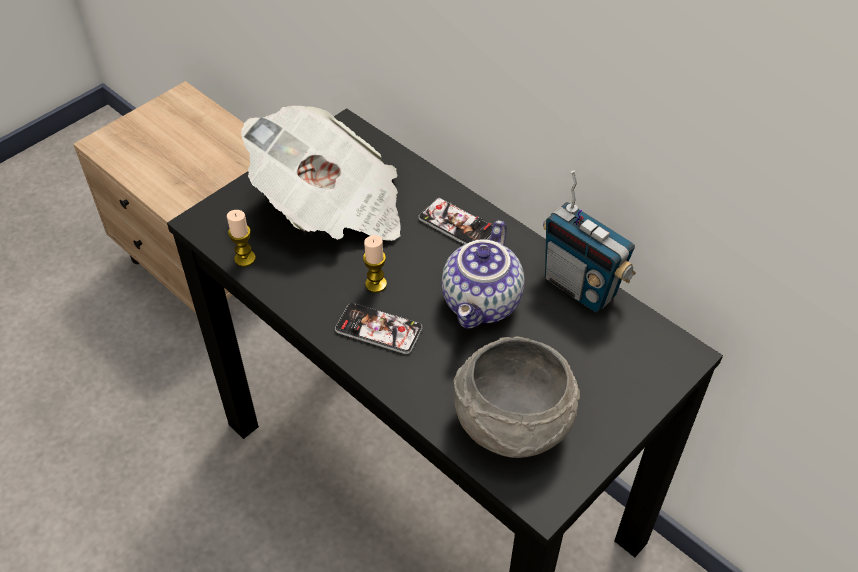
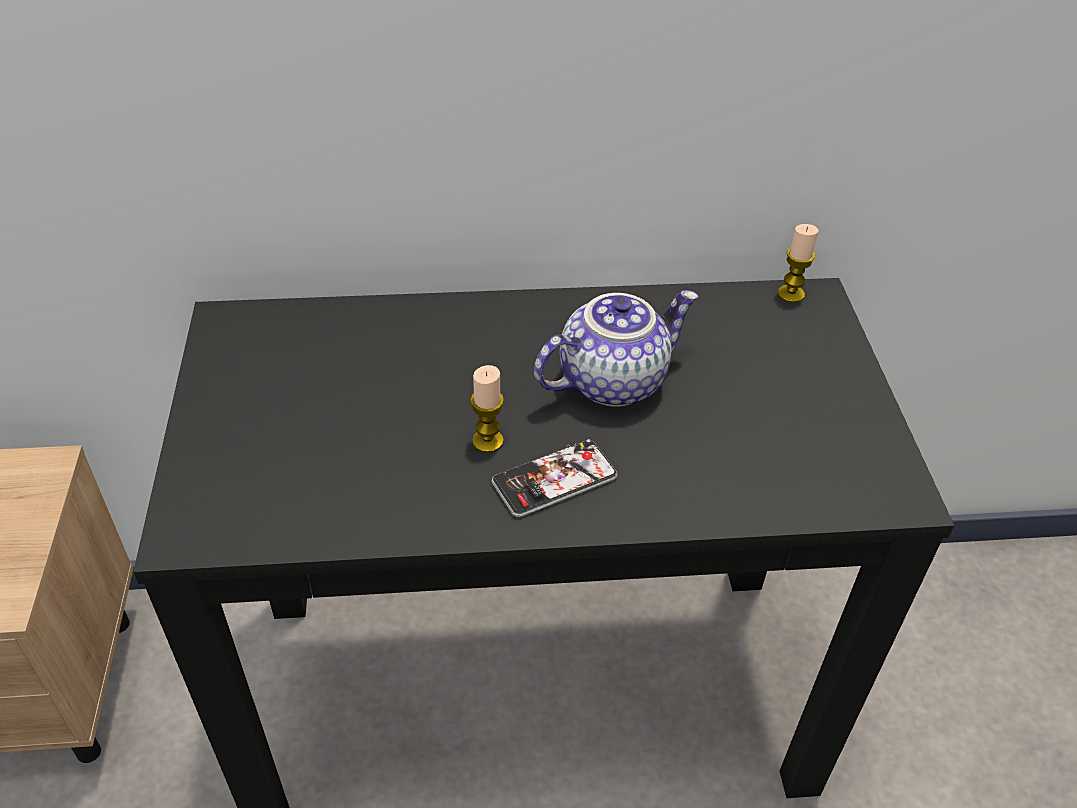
camera: 50 degrees left, 5 degrees down
(245, 258) = (302, 530): candle -> candle (790, 294)
(331, 207) = (327, 405): newspaper -> none
(457, 225) = (483, 331): phone -> none
(483, 303) = (612, 380): teapot -> teapot turned 90 degrees counterclockwise
(511, 423) = (788, 459): grey bowl -> none
(580, 287) = (667, 305): radio -> none

